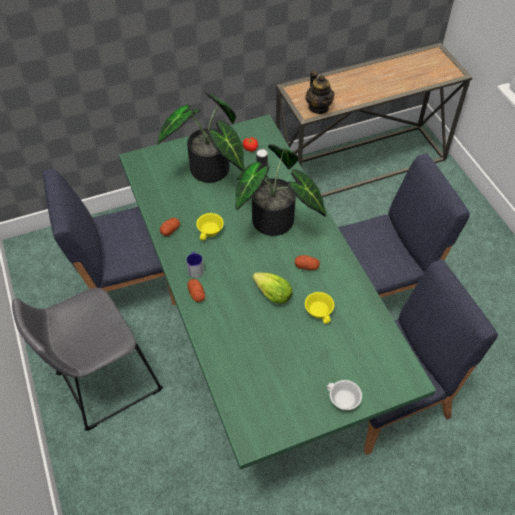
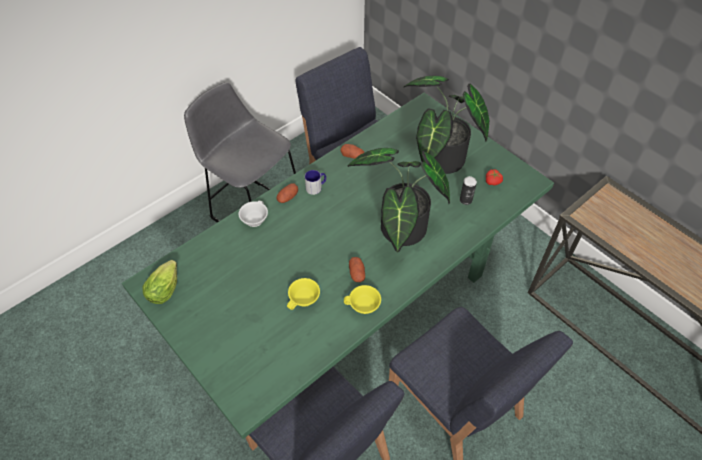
camera: 70 degrees right, 0 degrees up
(211, 231) = (365, 185): yellow cup -> yellow cup (363, 306)
(270, 293) = (310, 253): lettuce -> lettuce (166, 288)
(319, 107) = (598, 223): teapot -> none
(342, 401) = (205, 346): white cup -> white cup (254, 219)

